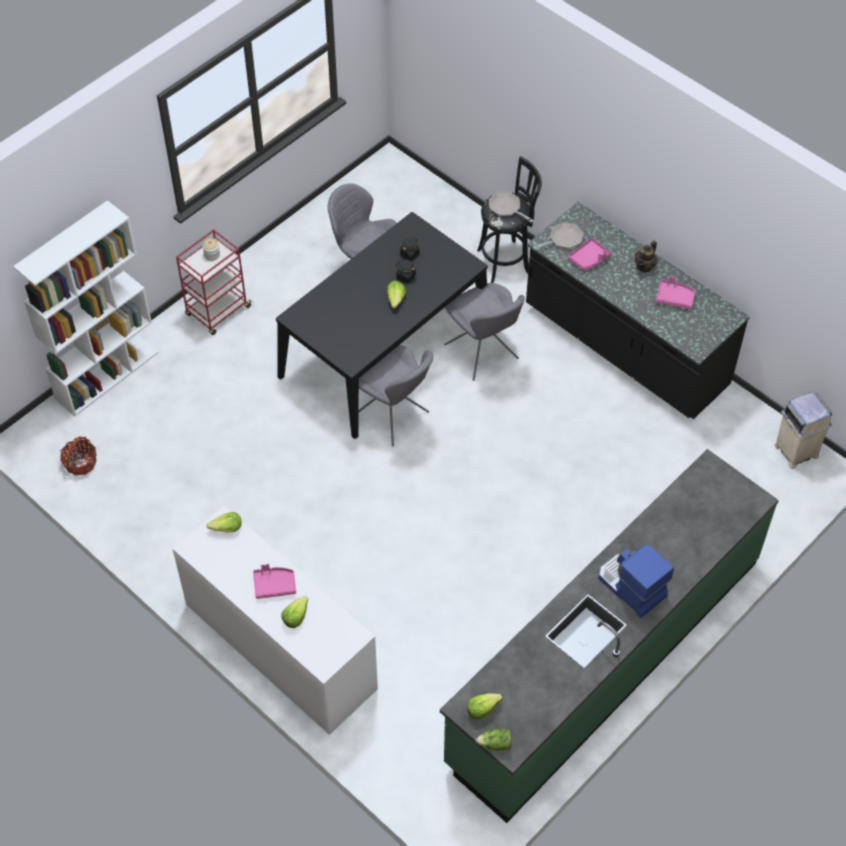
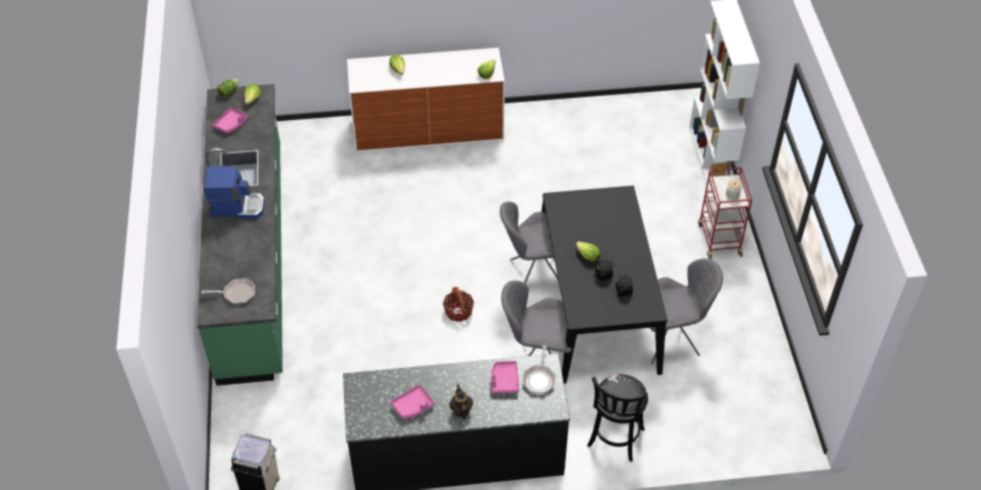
camera: 130 degrees right, 5 degrees down
(80, 463) = (648, 113): basket -> basket (458, 311)
(274, 585) = (427, 72): pink tray -> pink tray (231, 124)
(506, 208) = (621, 392): frying pan -> frying pan (236, 293)

